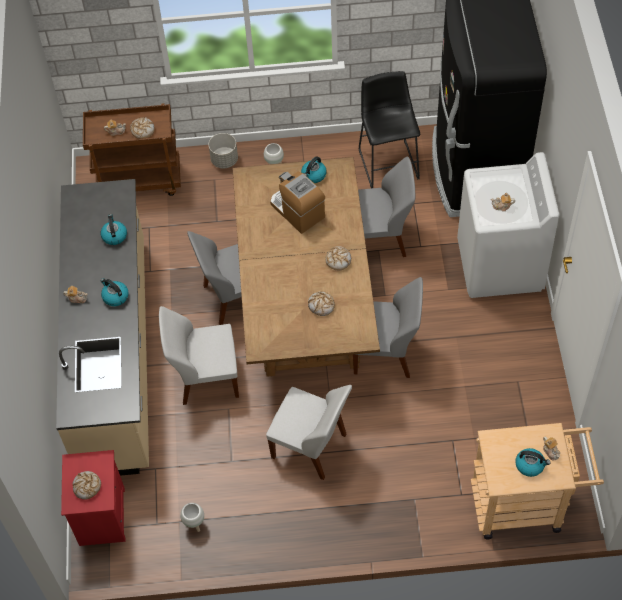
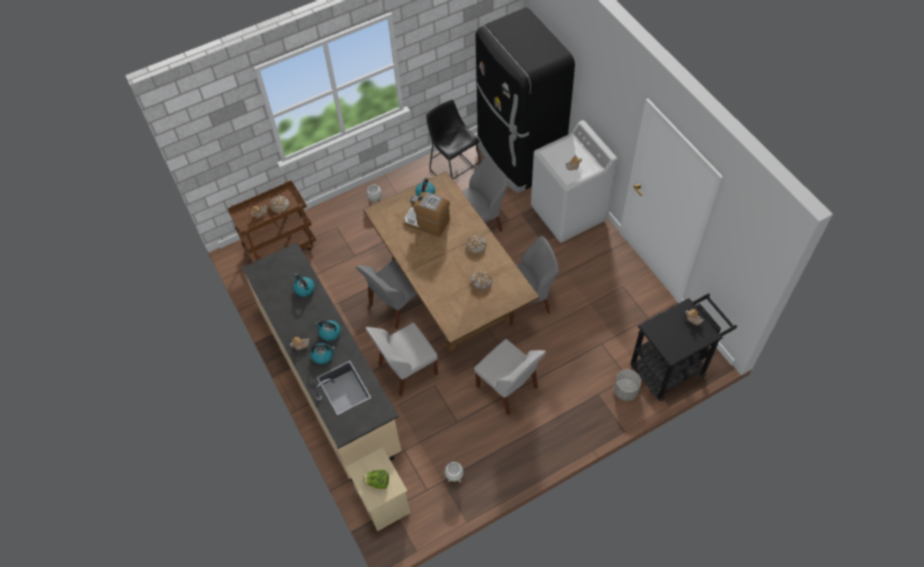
camera: 25 degrees left, 0 degrees up
(87, 487) = (377, 482): bread -> lettuce
(101, 516) = (382, 502): red nightstand -> beige nightstand
(224, 160) = (336, 210): grey planter -> grey planter (625, 390)
(311, 447) = (508, 388): white chair -> white chair turned 45 degrees clockwise
(525, 504) = (673, 366): beige cart -> black cart
(530, 465) = (685, 334): kettle -> kettle (323, 355)

